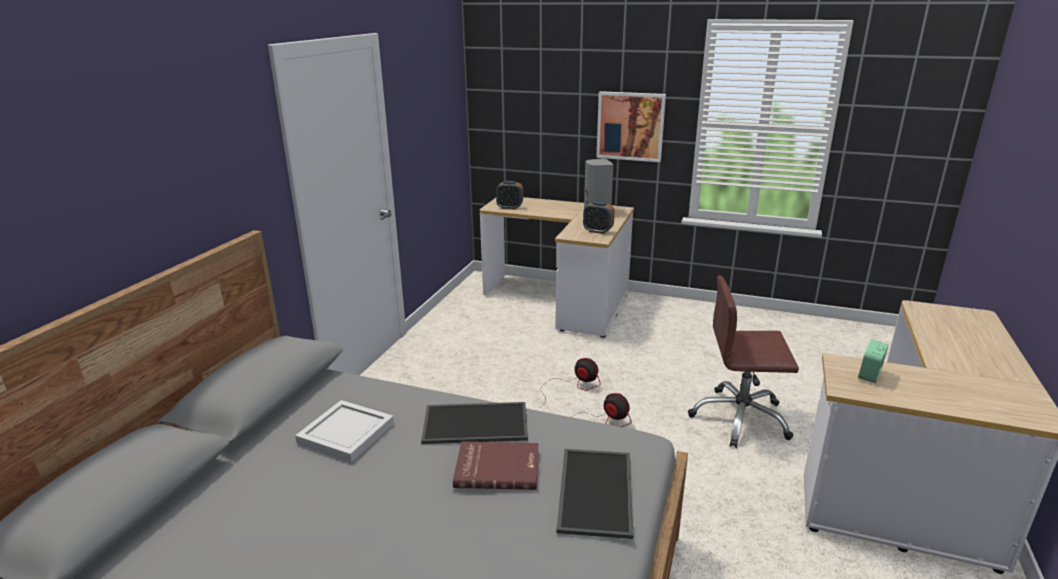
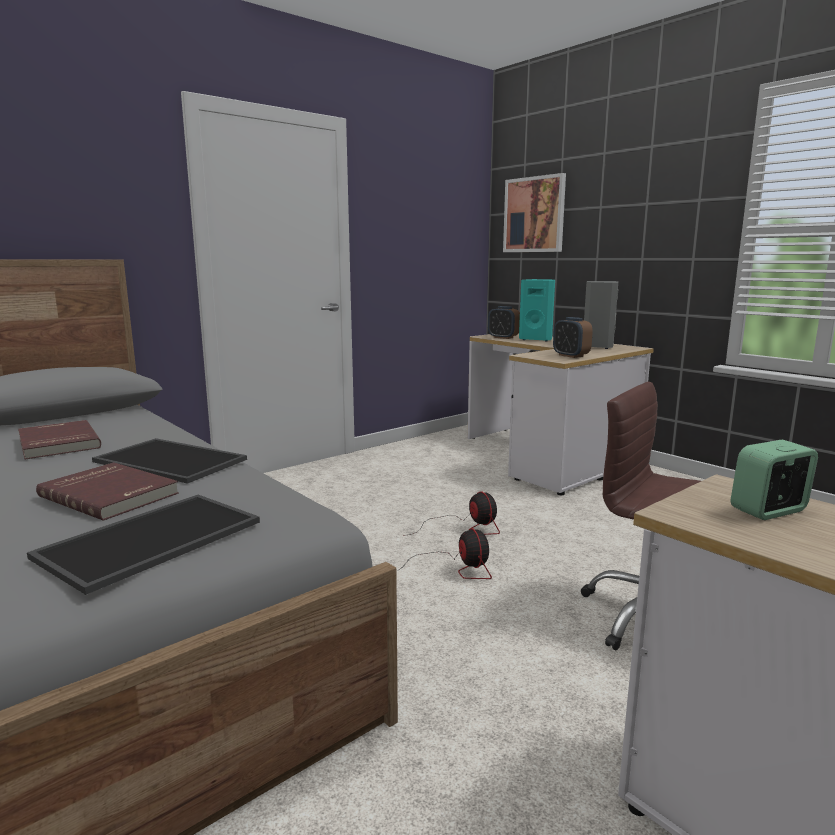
camera: 30 degrees right, 10 degrees down
(346, 434) = (57, 443): white tray -> red book
(539, 207) = (536, 339): none -> turquoise speaker
(630, 126) = (655, 242): picture -> picture (534, 215)

